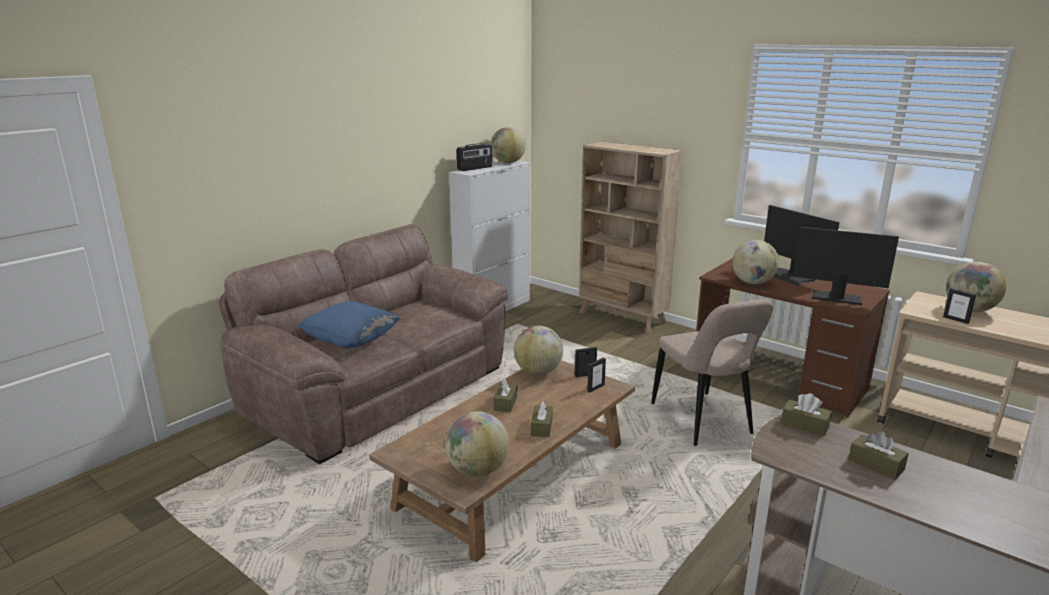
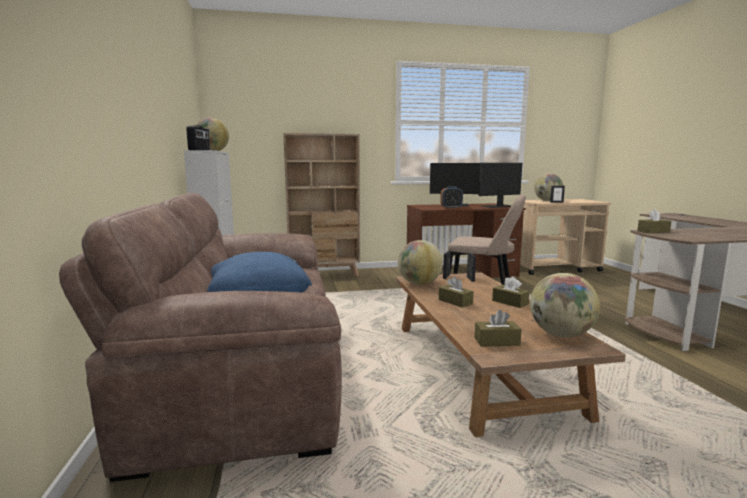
camera: 50 degrees left, 10 degrees down
(752, 283) = (451, 208): globe -> alarm clock
(876, 464) = (708, 233): brown tissue box -> brown tissue box (496, 341)

